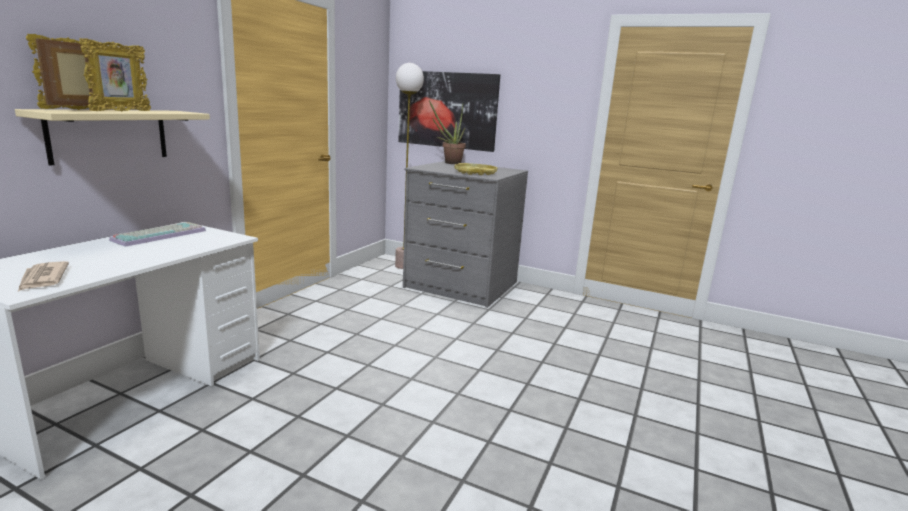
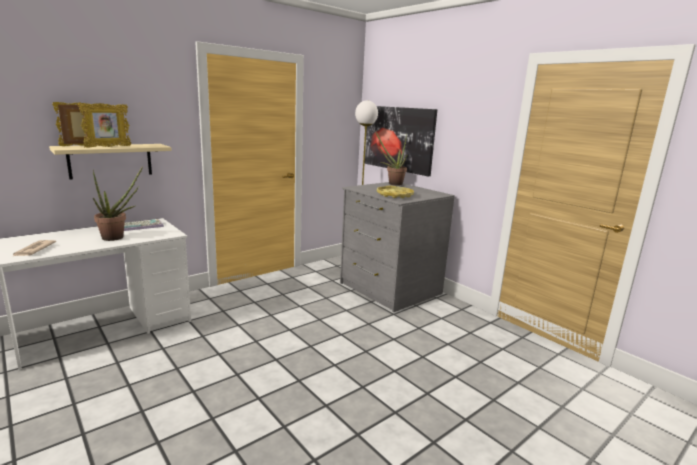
camera: 25 degrees right, 0 degrees up
(159, 249) = (118, 237): none -> potted plant

